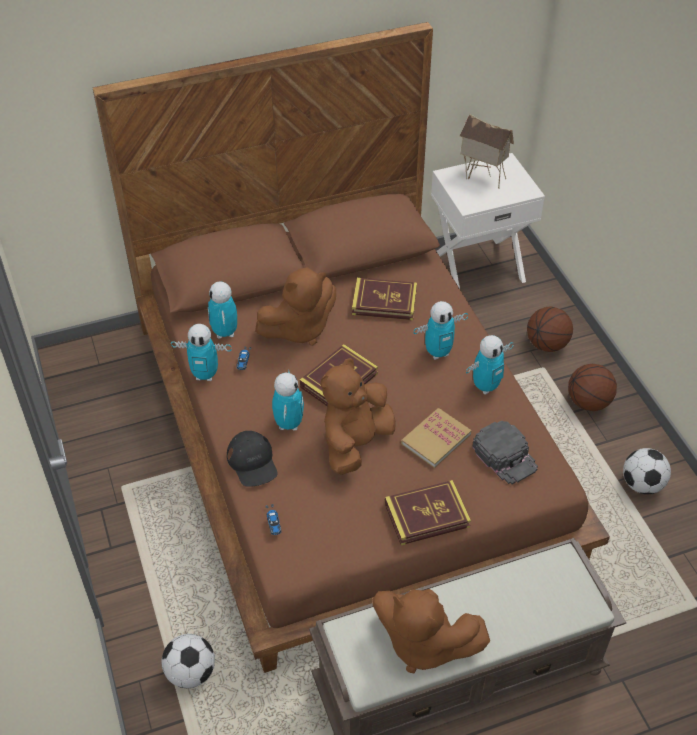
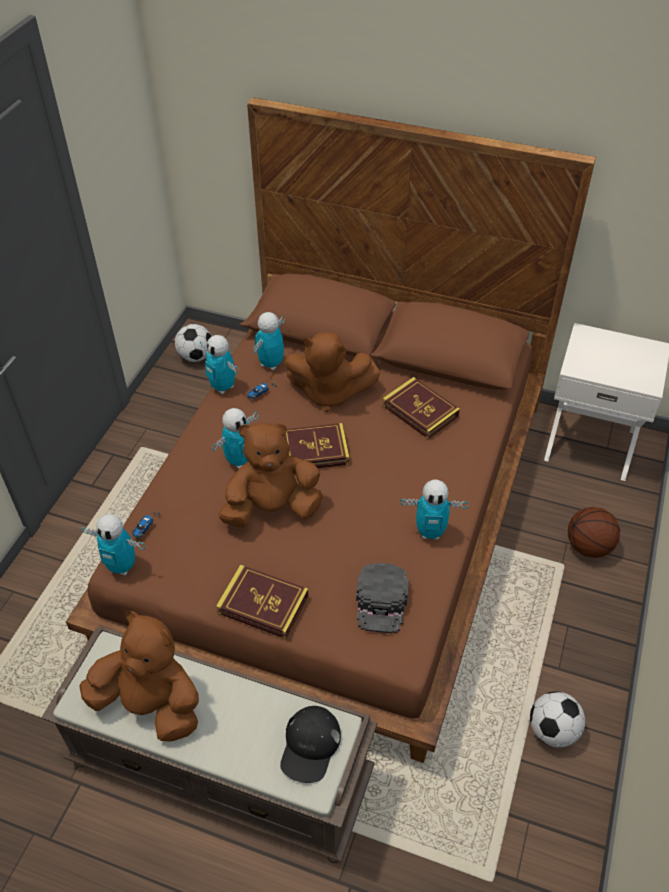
camera: 40 degrees right, 0 degrees up
(191, 672) = (48, 611): football -> football (196, 356)
(252, 462) = (183, 472): black cap -> black cap (310, 746)
(422, 643) = (151, 704): brown plush toy -> brown plush toy turned 135 degrees clockwise
(436, 439) = (339, 548): book -> none
(438, 352) = (420, 478): toy robot -> toy robot (122, 566)
(482, 178) = (614, 351): toy house -> none
(589, 402) = (576, 622): basketball -> none

